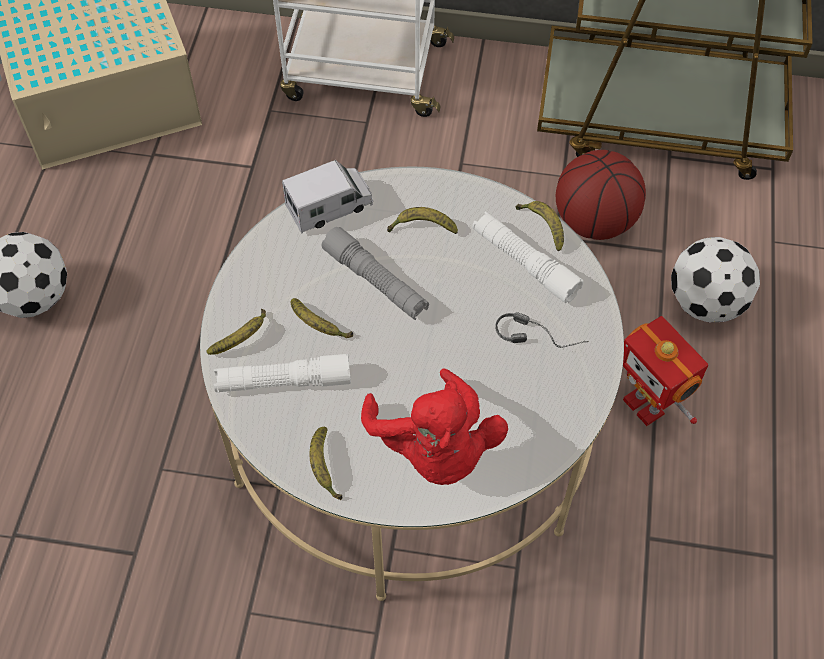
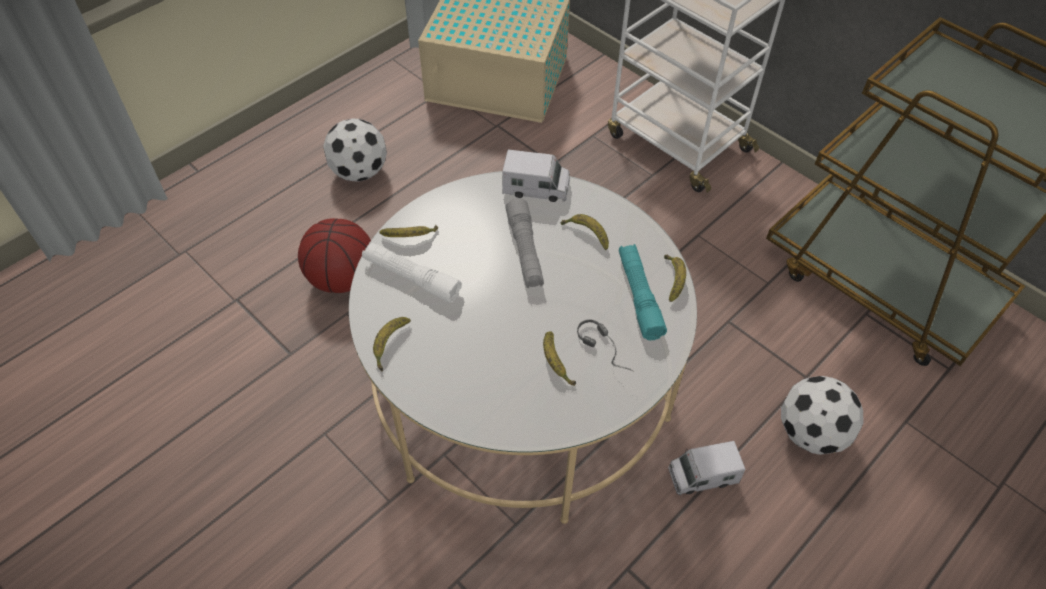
camera: 35 degrees right, 5 degrees down
(318, 326) = (463, 256): banana -> banana (555, 362)
(435, 449) = (469, 378): red plush toy -> none
(524, 263) = (639, 296): white flashlight -> turquoise flashlight
(594, 221) = (767, 326): basketball -> basketball (342, 278)
(645, 405) = (702, 476): toy robot -> toy truck

